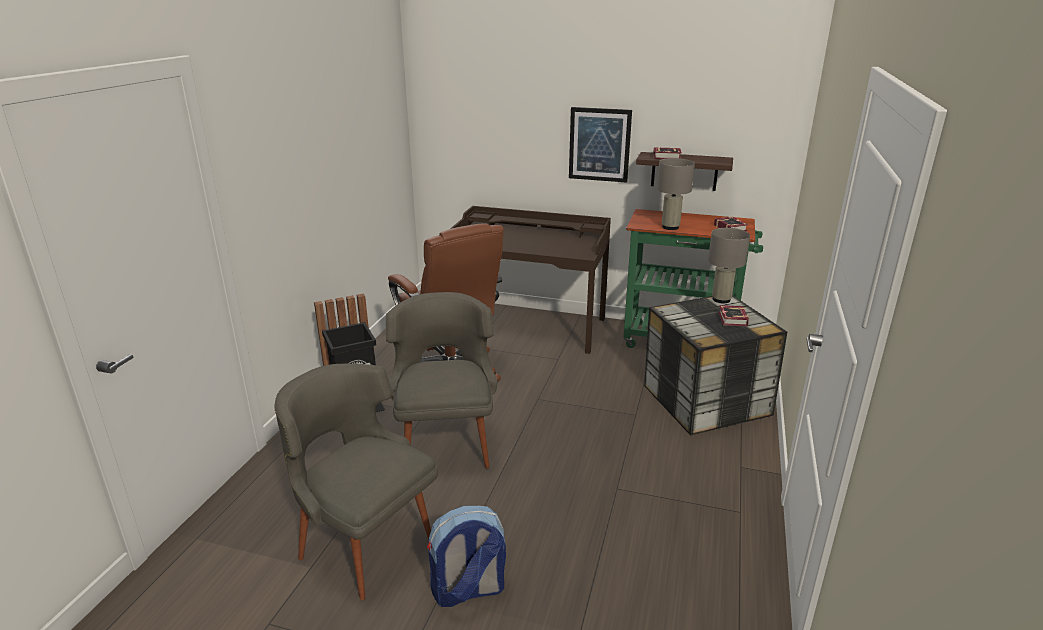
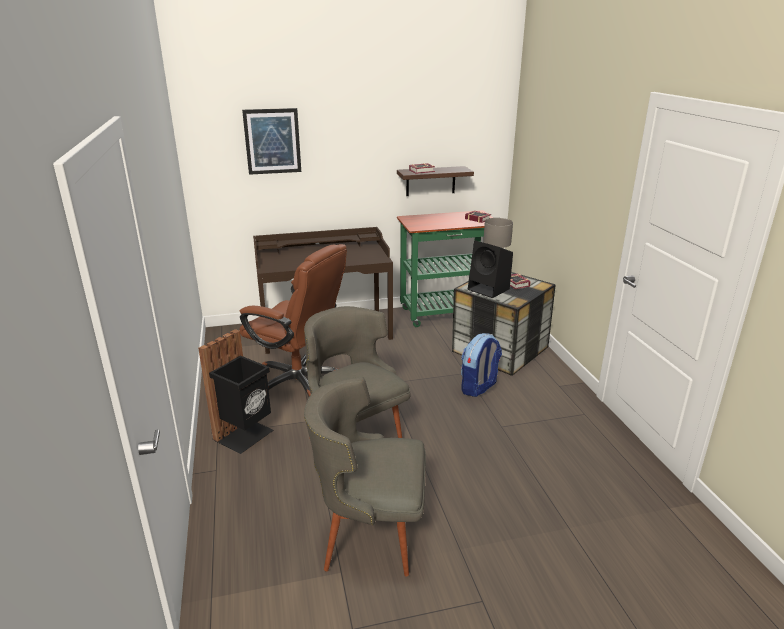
camera: 30 degrees left, 0 degrees up
(468, 591) = (474, 534): backpack -> backpack (479, 388)
(599, 144) = (363, 167): picture -> picture (272, 141)
(670, 227) = (439, 225): grey table lamp -> none
(690, 318) = (489, 289): none -> black speaker

